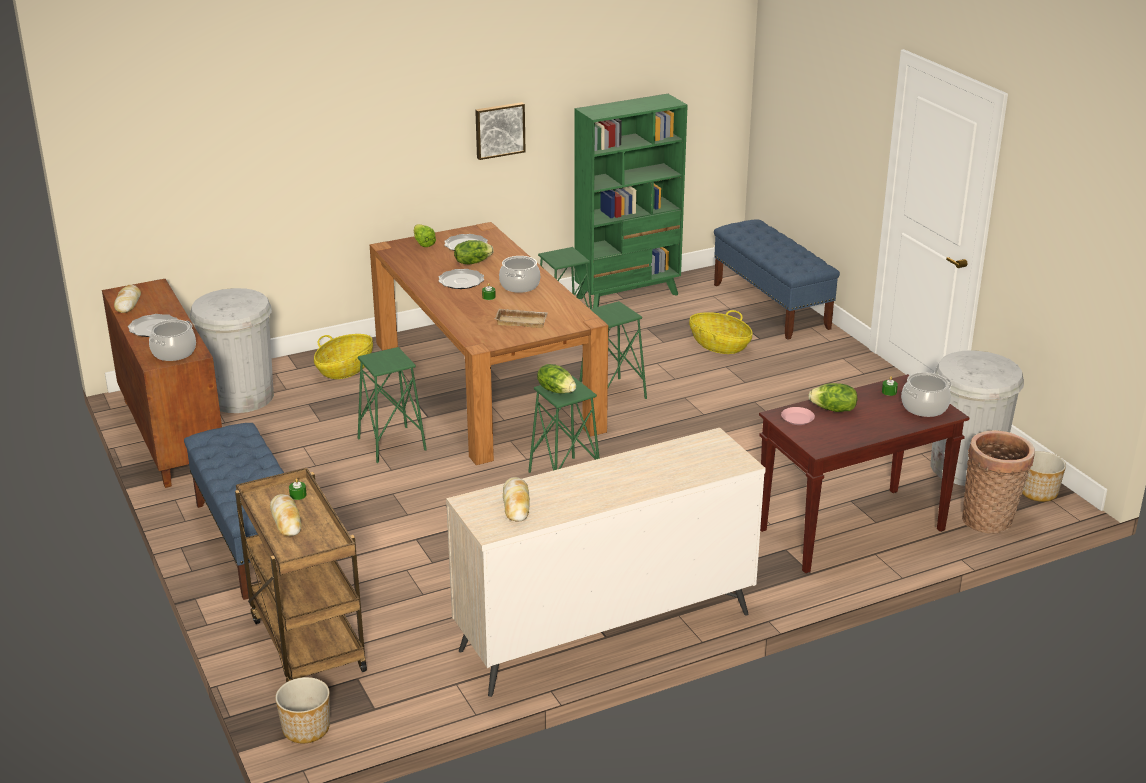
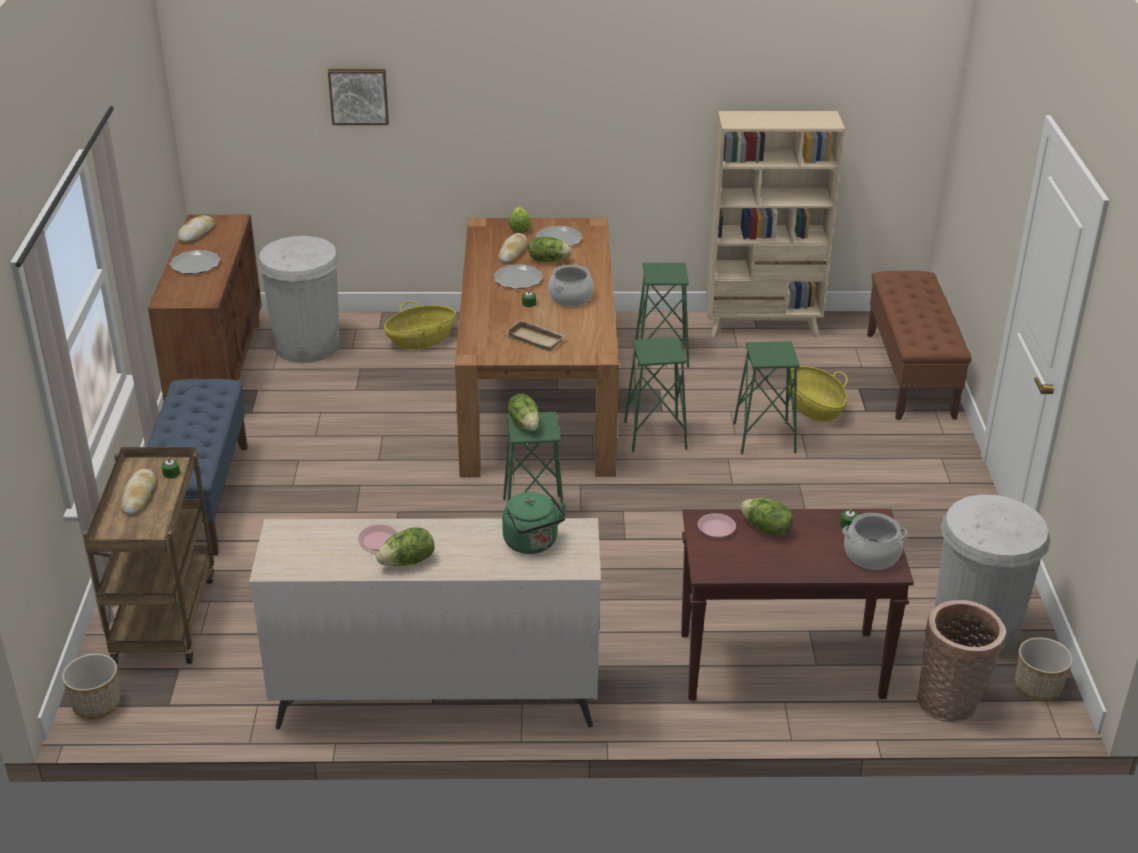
camera: 25 degrees right, 5 degrees up
(174, 353) = (189, 295): cooking pot -> none
(391, 444) = (400, 432): green stool -> green stool (764, 438)
(499, 130) = (629, 121): picture -> picture (359, 96)
(516, 504) = (320, 546): bread -> bread (513, 252)
(561, 488) = (378, 541): none -> pink plate
(602, 496) = (408, 562): none -> lettuce
(628, 296) = (763, 326): green bookcase -> beige bookcase
(688, 457) = (533, 543): none -> green kettle
(771, 306) = (910, 375): blue bench -> brown bench

